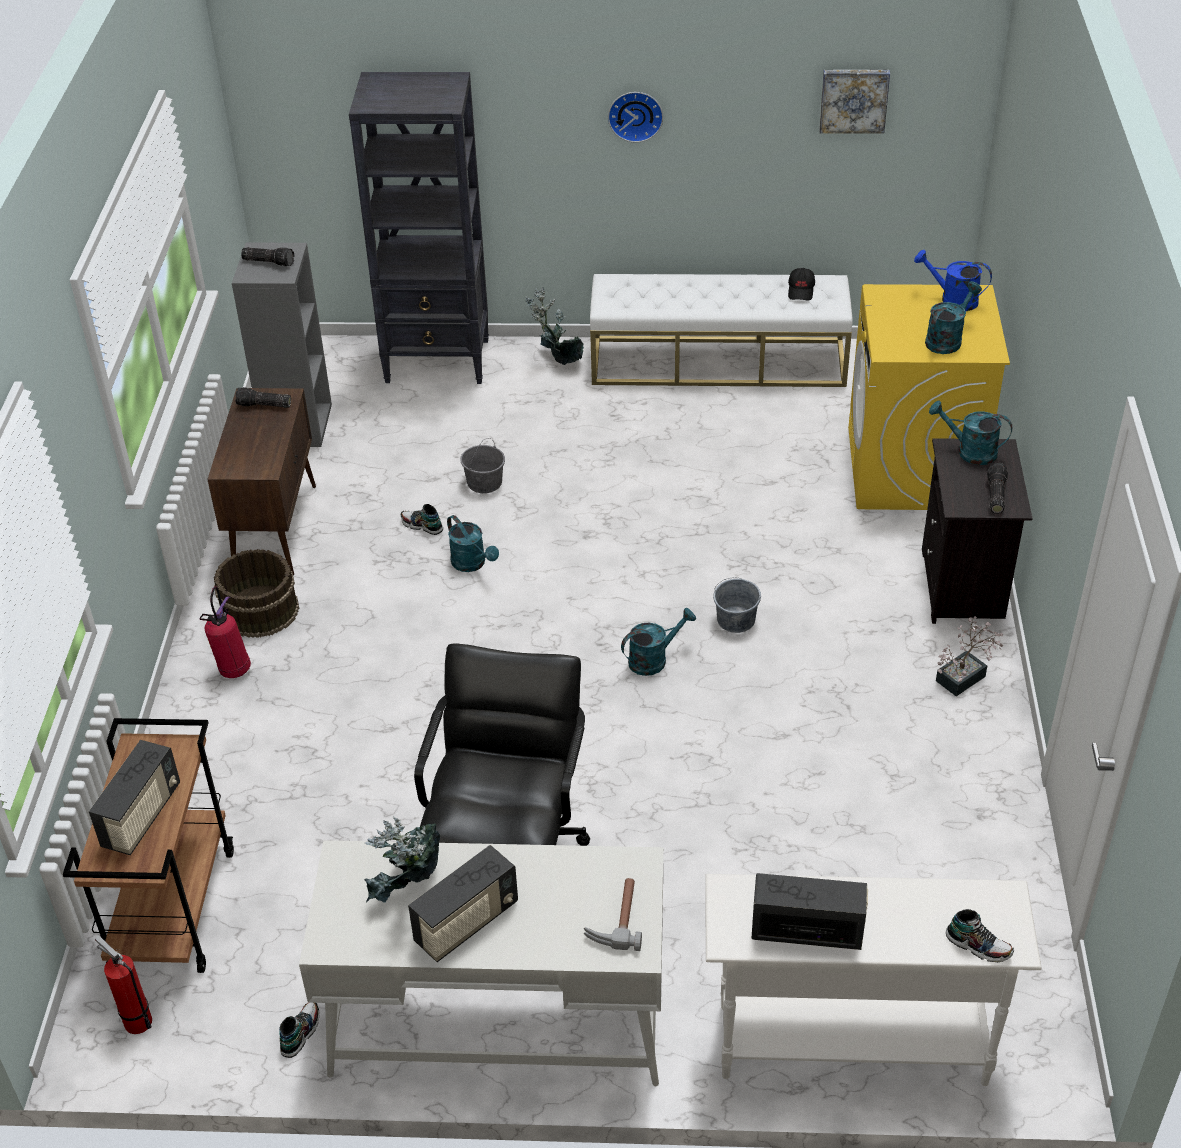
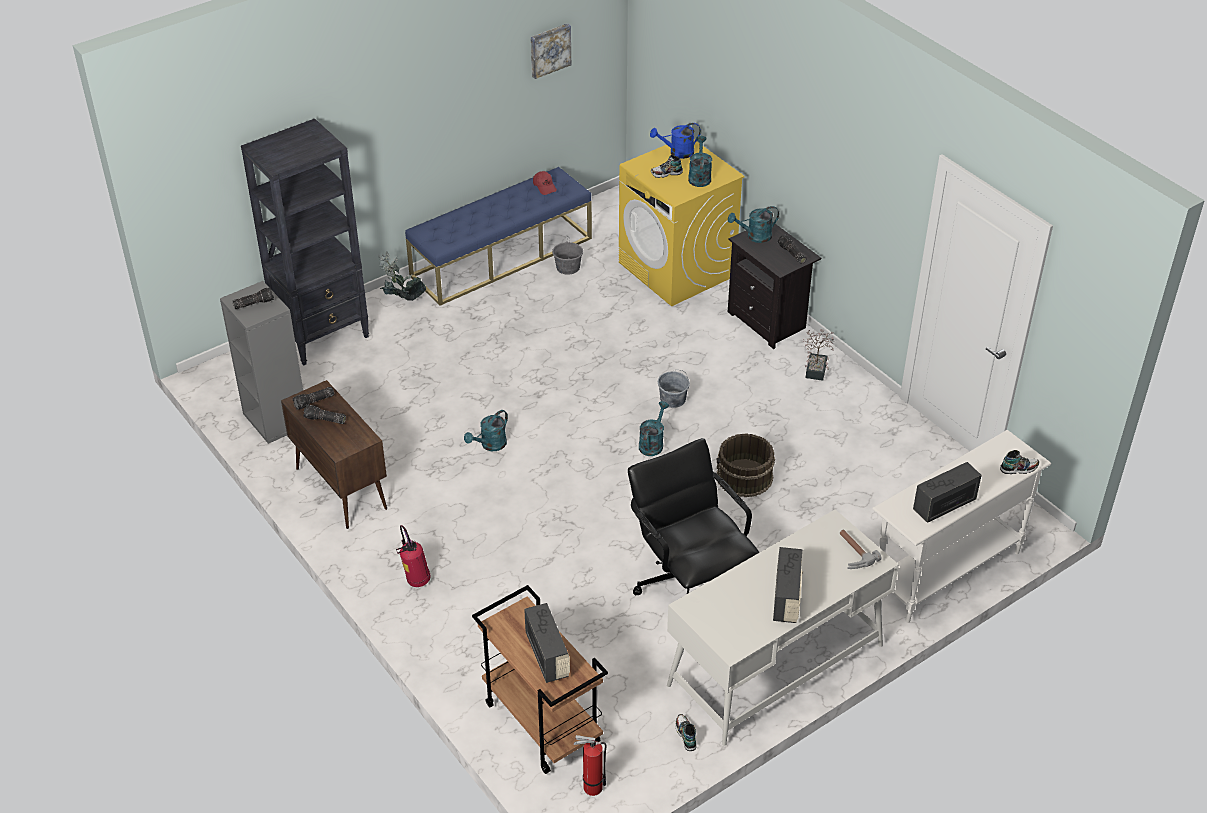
camera: 40 degrees left, 0 degrees up
(251, 429) = (324, 420): none -> flashlight
(259, 611) = (390, 540): brown bucket -> brown bucket (744, 477)
(408, 890) = (740, 601): potted plant -> none
(422, 526) = (433, 439): shoe -> shoe (666, 173)
(472, 564) = (490, 445): turquoise watering can -> turquoise watering can turned 120 degrees clockwise
(485, 482) = (441, 395): grey bucket -> grey bucket (568, 267)
(635, 114) = (421, 108): wall clock -> none
(718, 362) = (502, 257): white bench -> blue bench
(801, 290) = (545, 187): black cap -> red cap

